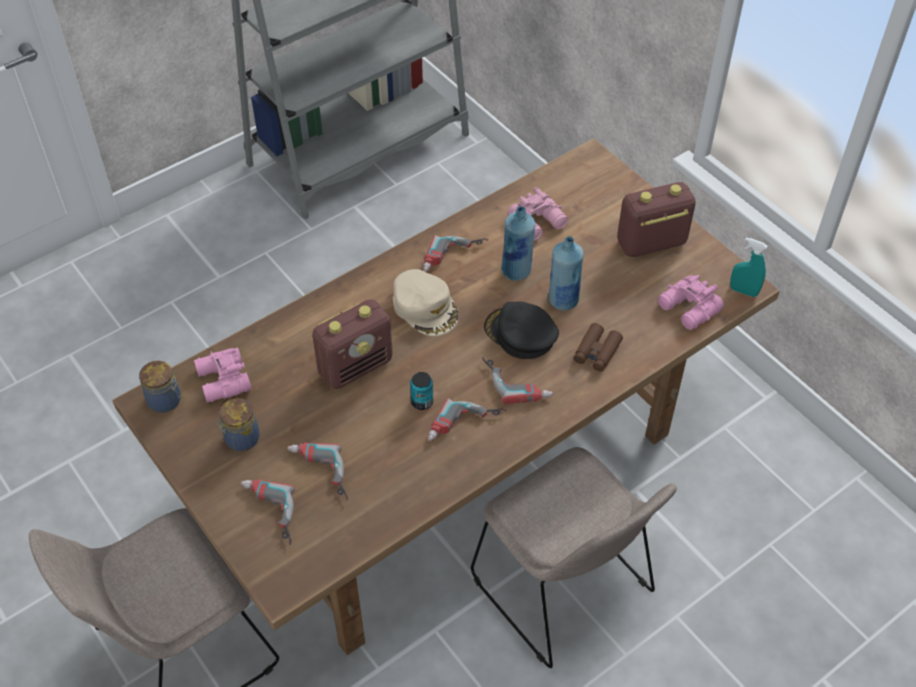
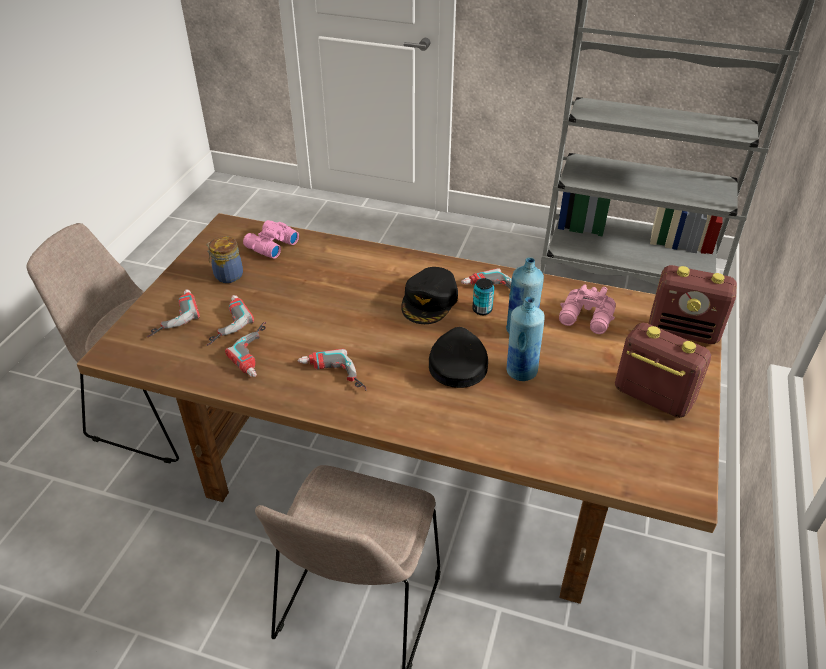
camera: 55 degrees right, 10 degrees down
(166, 401) = (234, 232): jar -> none
(356, 366) = (339, 294): radio -> radio (684, 331)
(422, 402) = (336, 342): can -> can (482, 310)
(425, 307) = (430, 301): beige cap -> black cap
(517, 380) = (407, 384): power drill -> power drill (259, 353)
(596, 352) = (487, 419): brown binoculars -> none
(688, 309) = (606, 460): pink binoculars -> none
(743, 291) = (679, 493): turquoise spray bottle -> none

